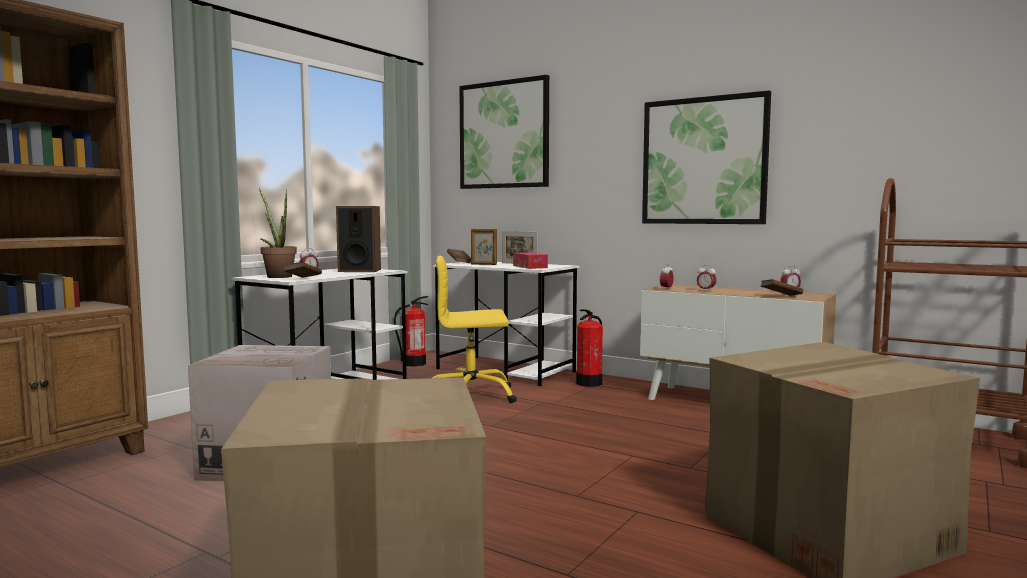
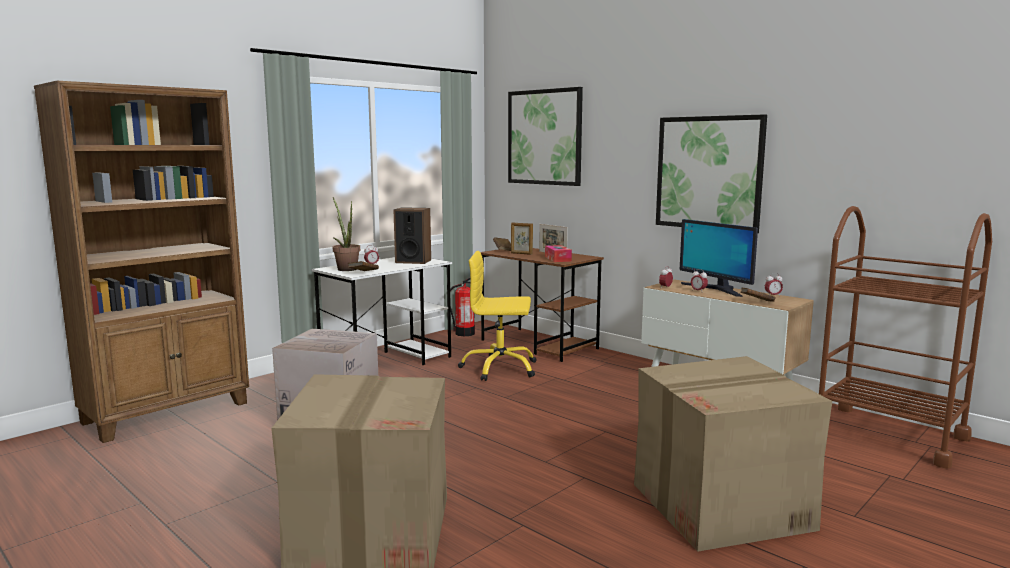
camera: 10 degrees right, 5 degrees up
(506, 370) = (539, 344): white desk -> brown desk
(589, 383) = (605, 361): fire extinguisher -> none
(723, 289) = (716, 289): none -> monitor

